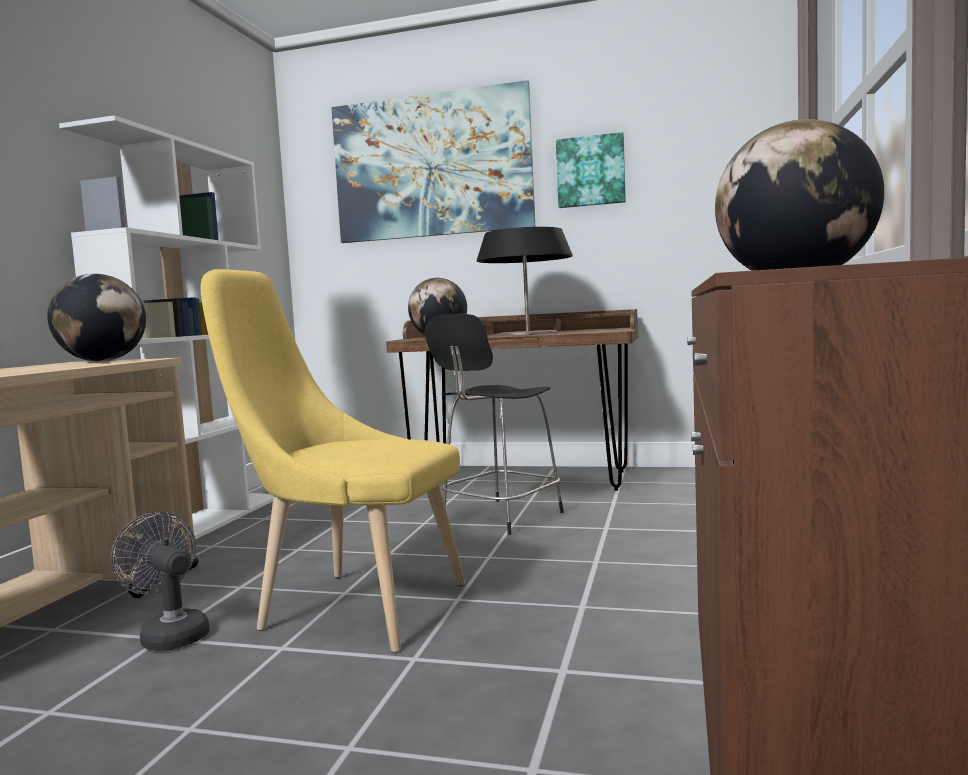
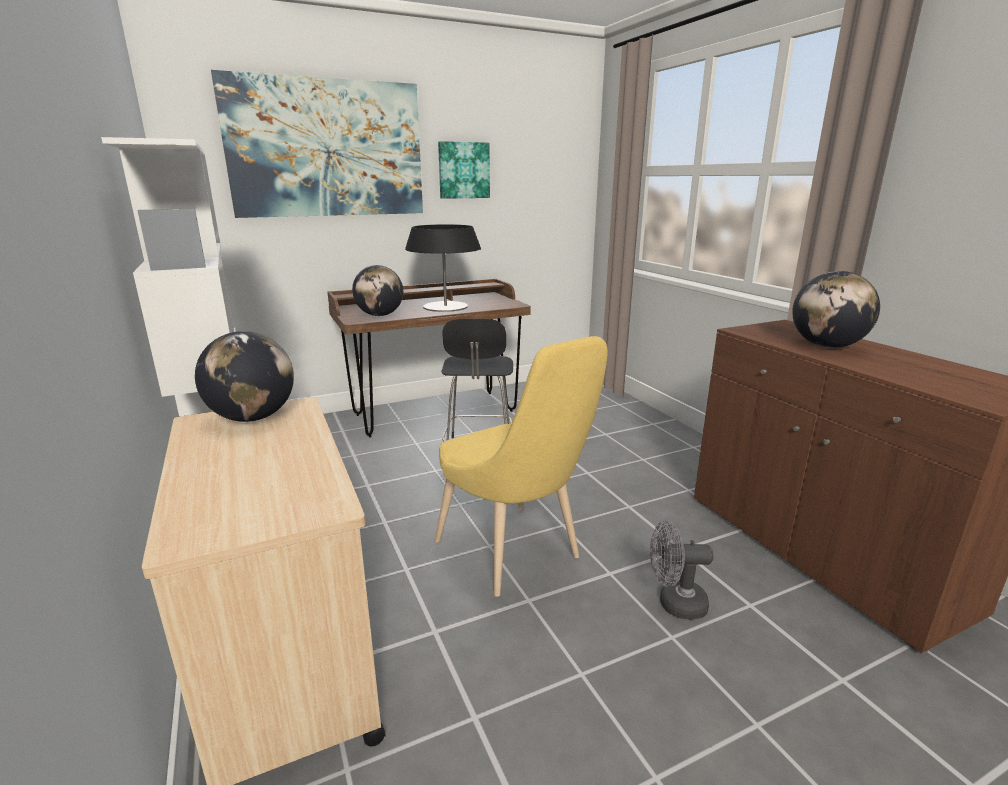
camera: 40 degrees left, 15 degrees up
(170, 634) = (435, 626): grey fan -> grey fan (674, 604)
(351, 606) = (513, 554): yellow chair -> yellow chair turned 105 degrees counterclockwise

